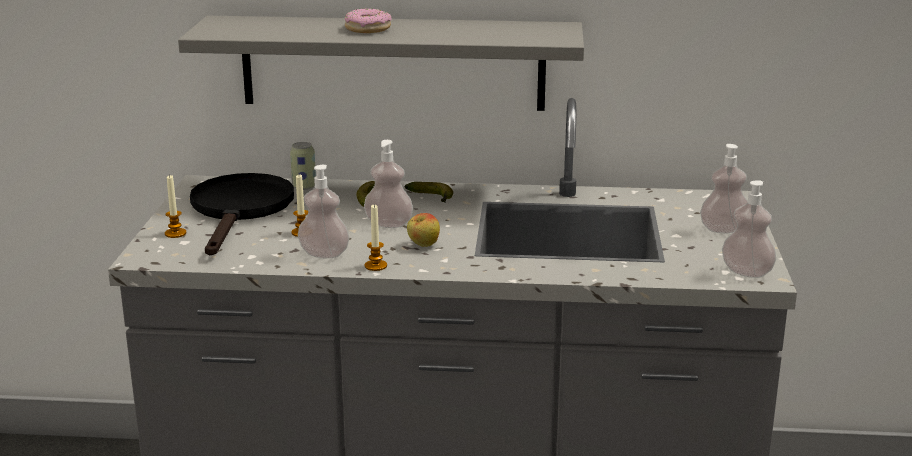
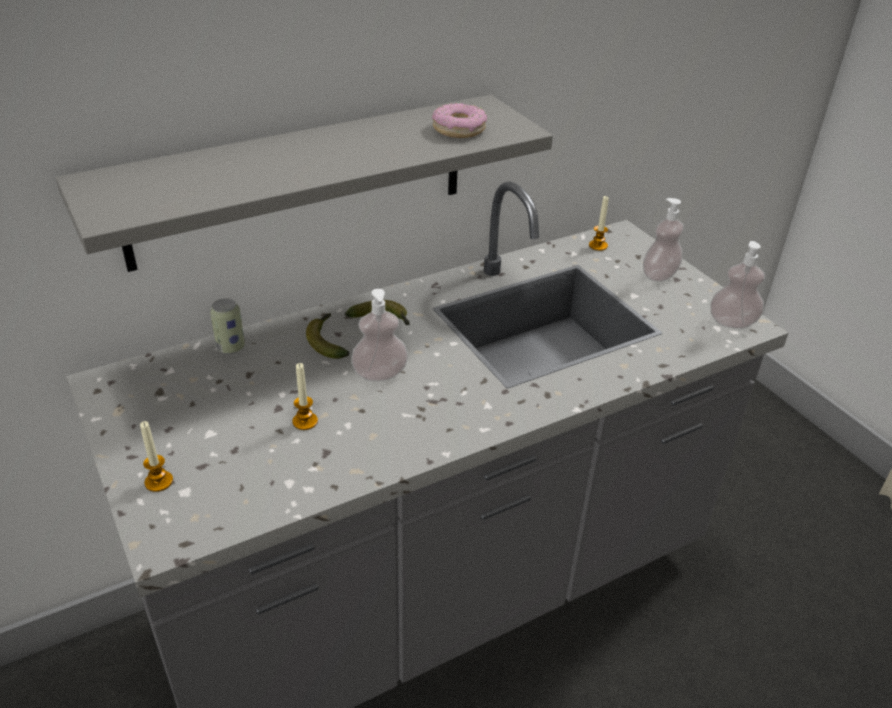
camera: 35 degrees left, 15 degrees up
(240, 210) = (197, 411): black frying pan -> none
(324, 254) = (364, 446): soap dispenser -> none
(368, 29) = (299, 157): donut -> donut (459, 129)
(375, 266) = (434, 442): candle -> candle (598, 246)
(423, 246) = (446, 393): apple -> none

